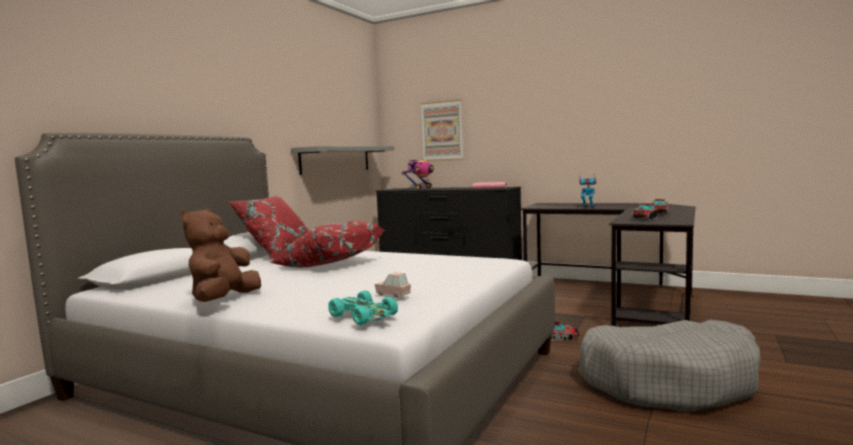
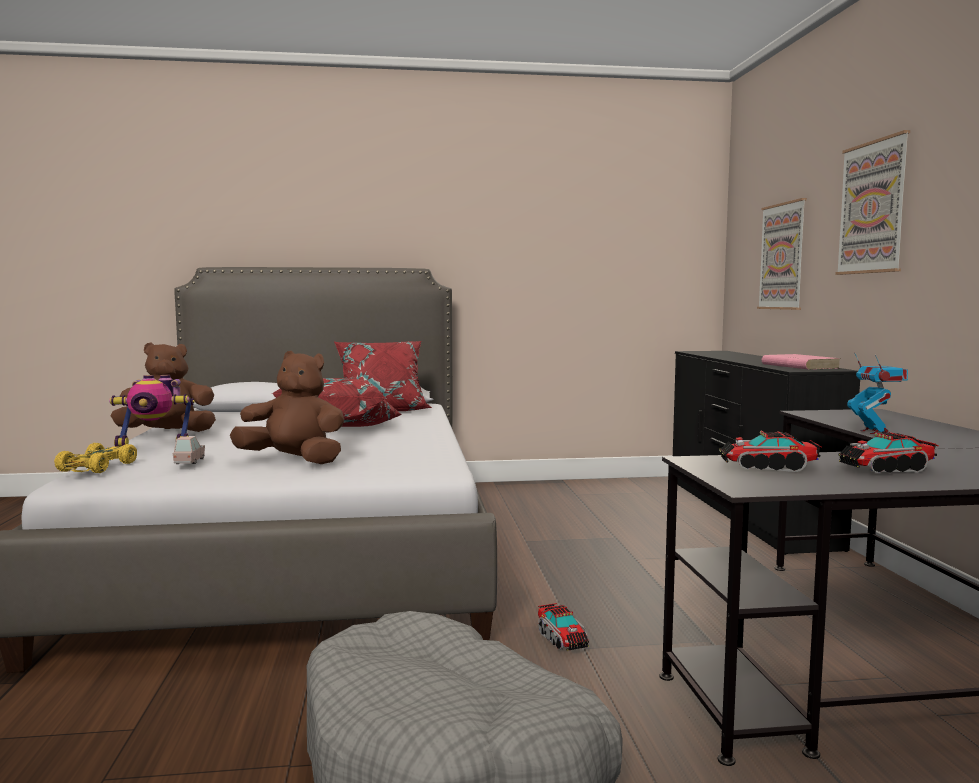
camera: 55 degrees right, 0 degrees up
(336, 159) = (607, 300): grey shelf -> none
(364, 316) = (97, 467): turquoise toy car -> yellow toy car
(420, 188) = (729, 355): toy robot -> toy robot (155, 445)
(427, 278) = (294, 461): none -> brown plush toy
(516, 107) = (872, 207): none -> picture

